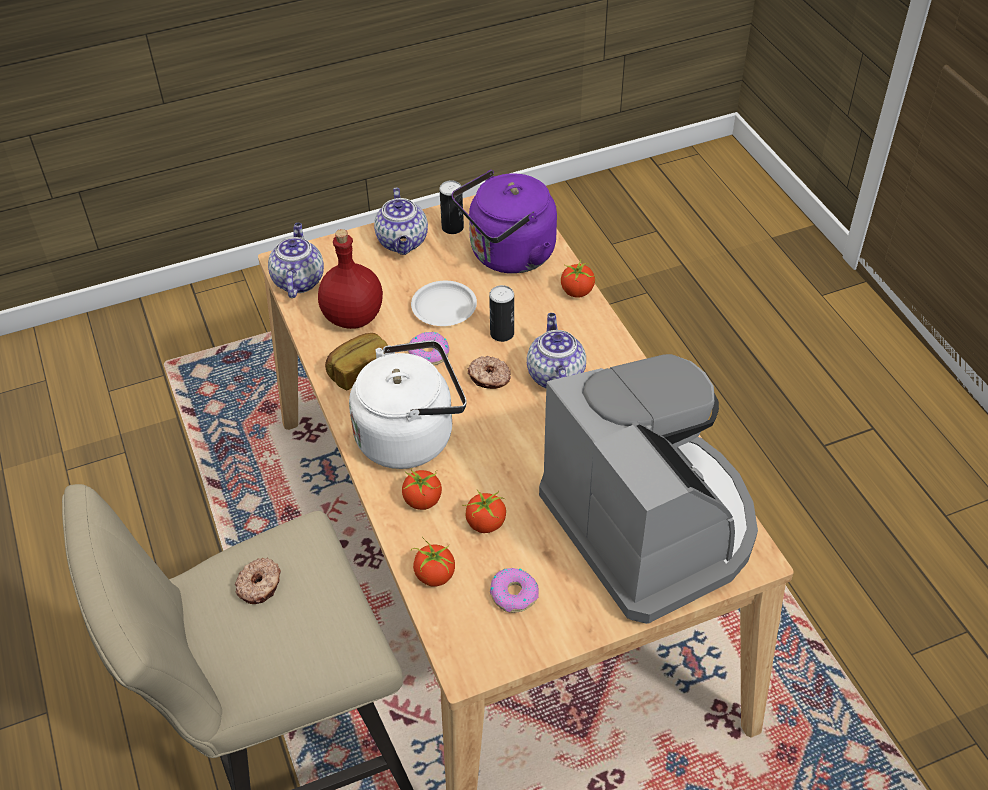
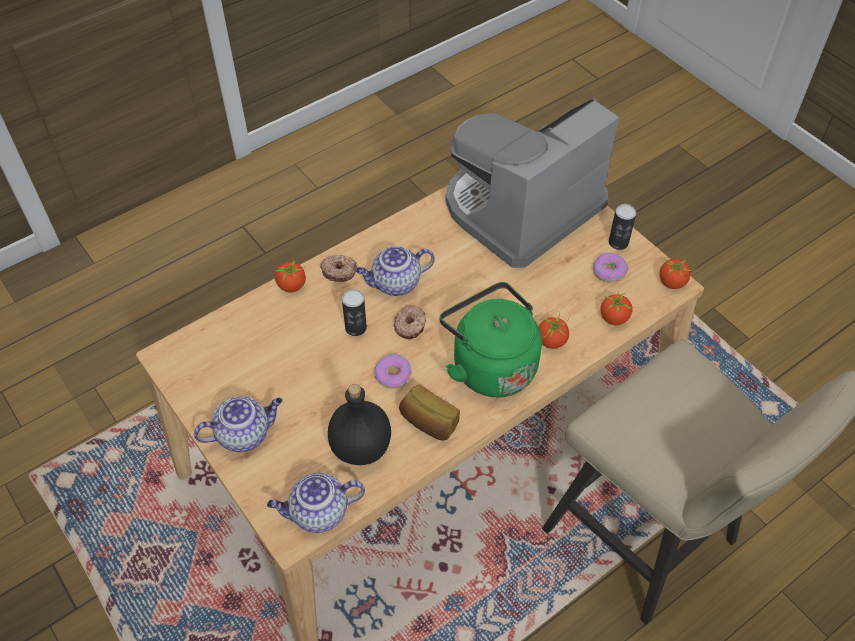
camera: 105 degrees left, 5 degrees up
(260, 585) = (668, 429): donut -> donut (339, 271)
(352, 316) = (360, 448): red bottle -> black bottle
(411, 435) = (490, 365): white kettle -> green kettle
(444, 308) = (332, 377): white plate -> none
(452, 227) = (215, 397): can -> can (618, 242)
(485, 524) = (557, 298): tomato -> tomato (672, 282)
(508, 255) = (251, 343): purple kettle -> none

